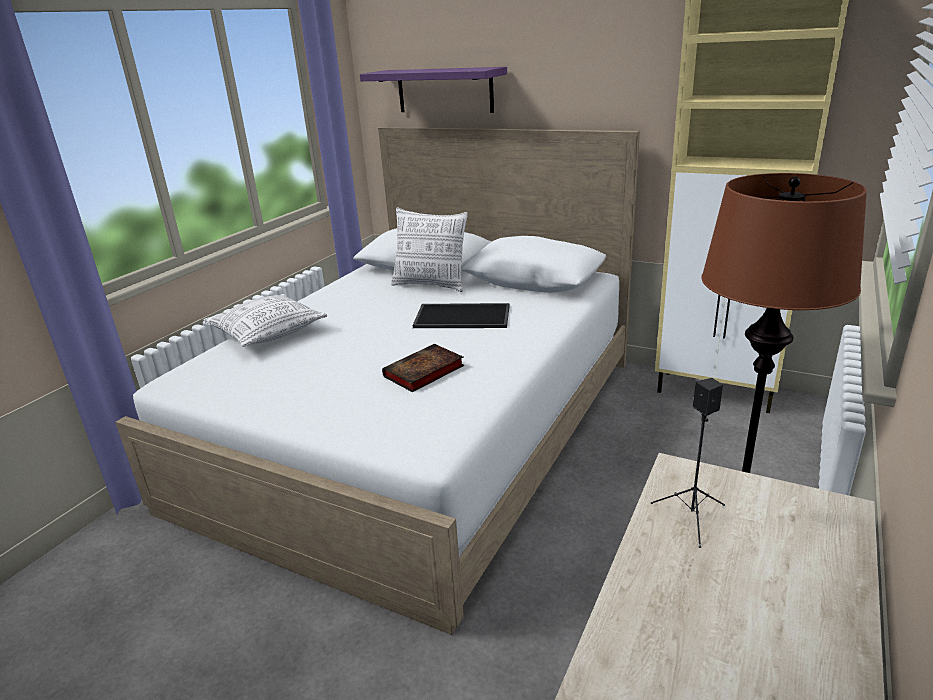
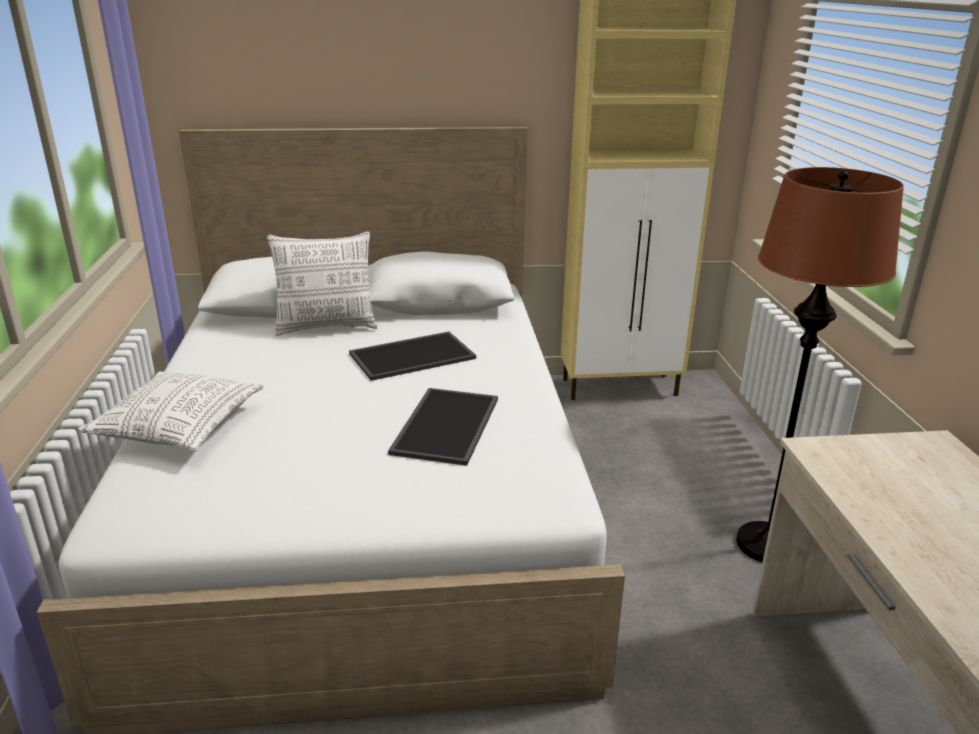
camera: 35 degrees left, 0 degrees up
(423, 372) = (448, 426): book -> tray
(444, 90) = (276, 81): purple shelf -> none
(692, 518) = (866, 482): black speaker -> none

